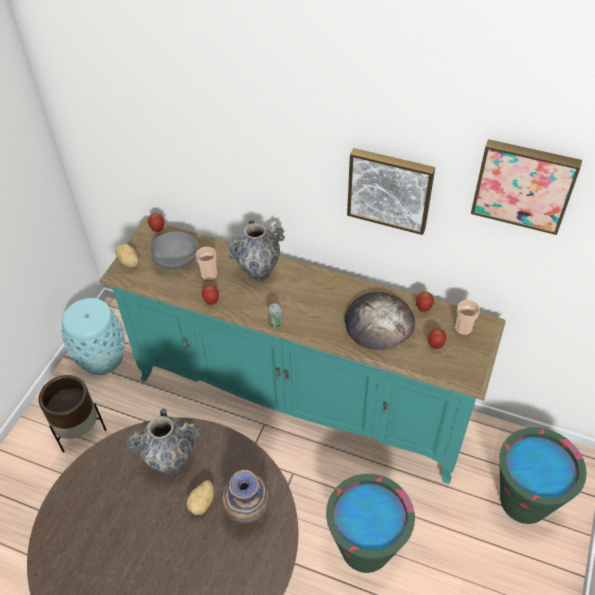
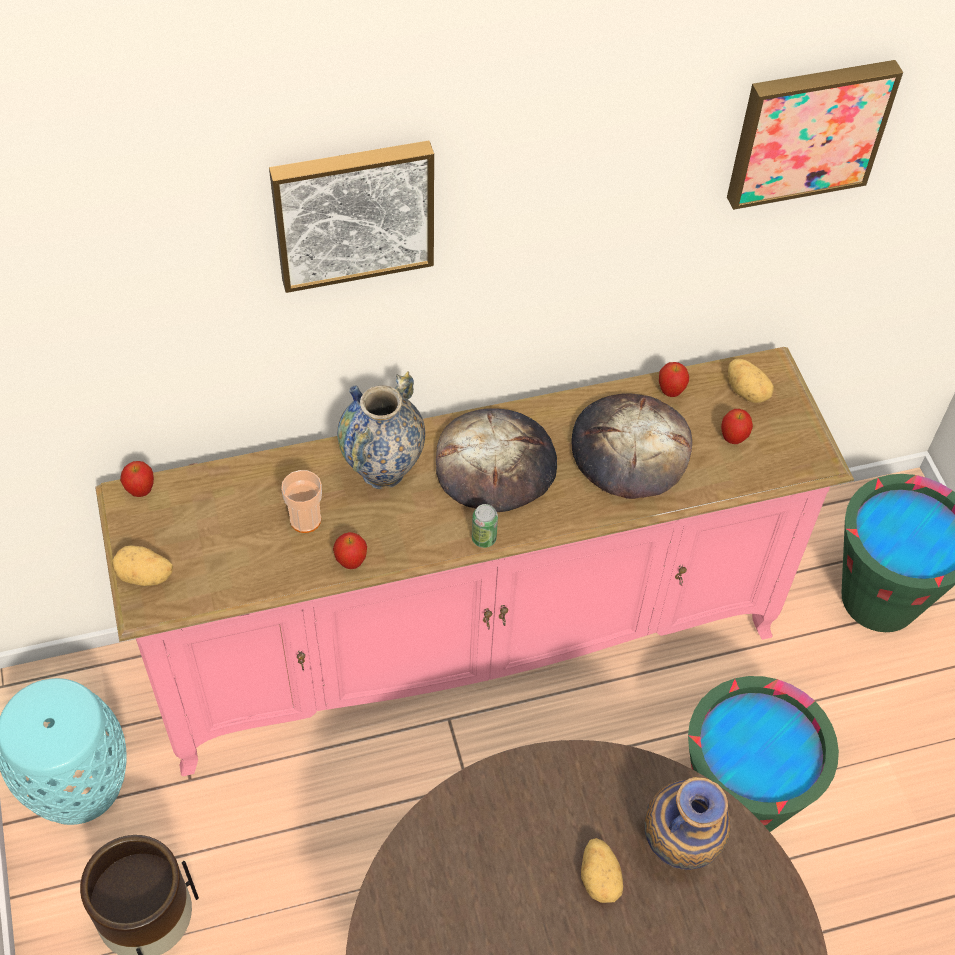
camera: 40 degrees left, 5 degrees up
(171, 462) = (501, 853): vase -> none
(176, 261) = (227, 527): grey bowl -> none
(299, 400) = (471, 647): turquoise cabinet -> pink cabinet
(310, 296) = (495, 464): none -> bread
(390, 189) = (586, 226): picture -> picture (353, 212)
(463, 328) = (747, 391): cup -> potato

